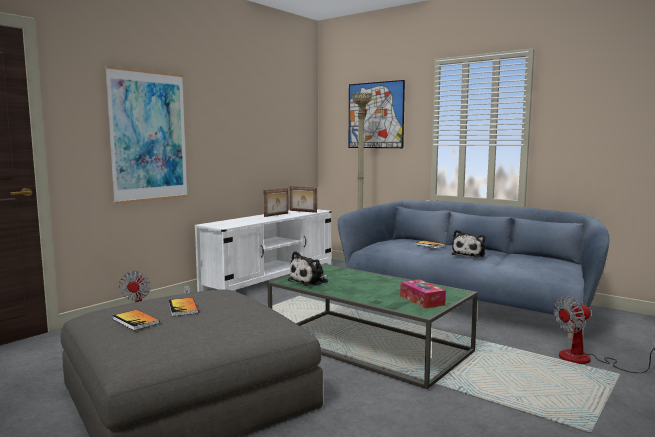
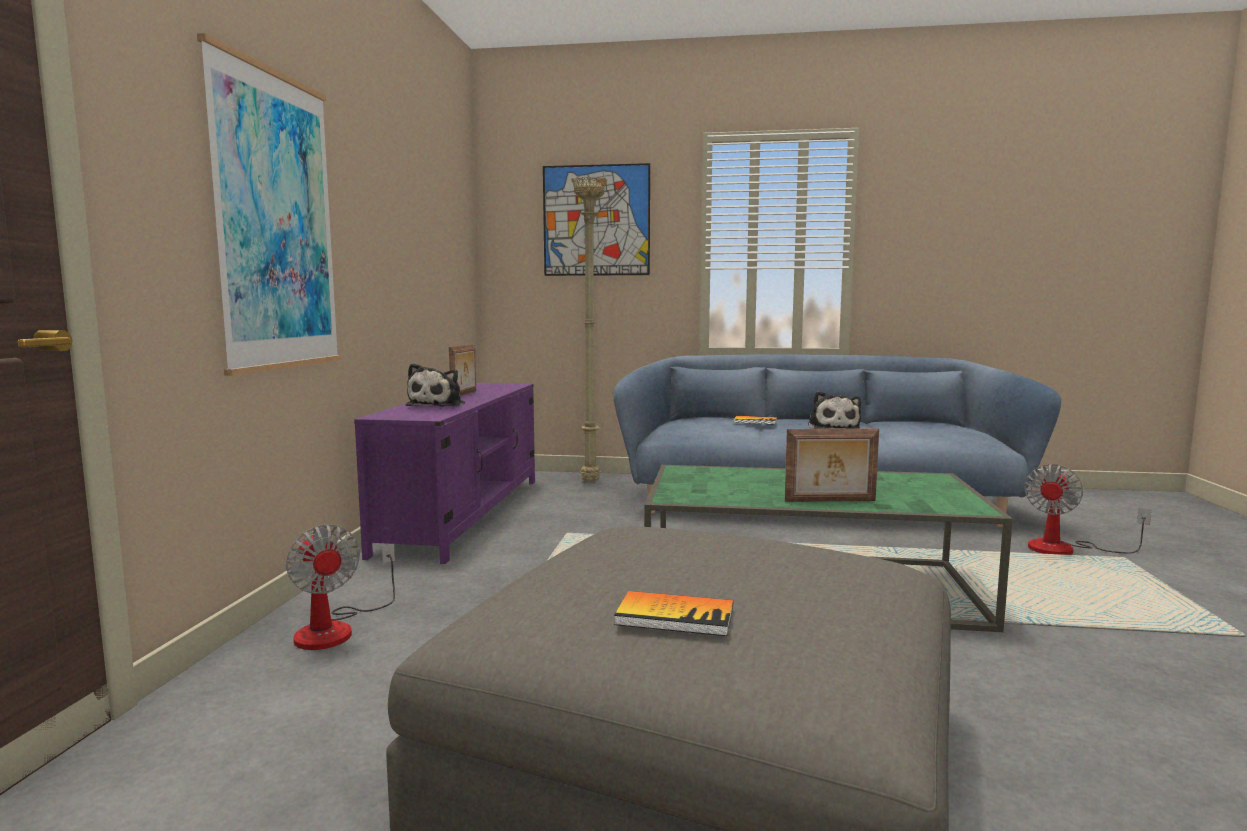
camera: 30 degrees left, 0 degrees up
(183, 308) = (691, 570): book -> none
(270, 278) = (464, 513): white tv stand -> purple tv stand
(303, 211) = (492, 387): picture frame -> picture frame (830, 501)
(310, 281) = (710, 492): plush toy -> plush toy (438, 405)
(422, 300) = (930, 494): tissue box -> none

